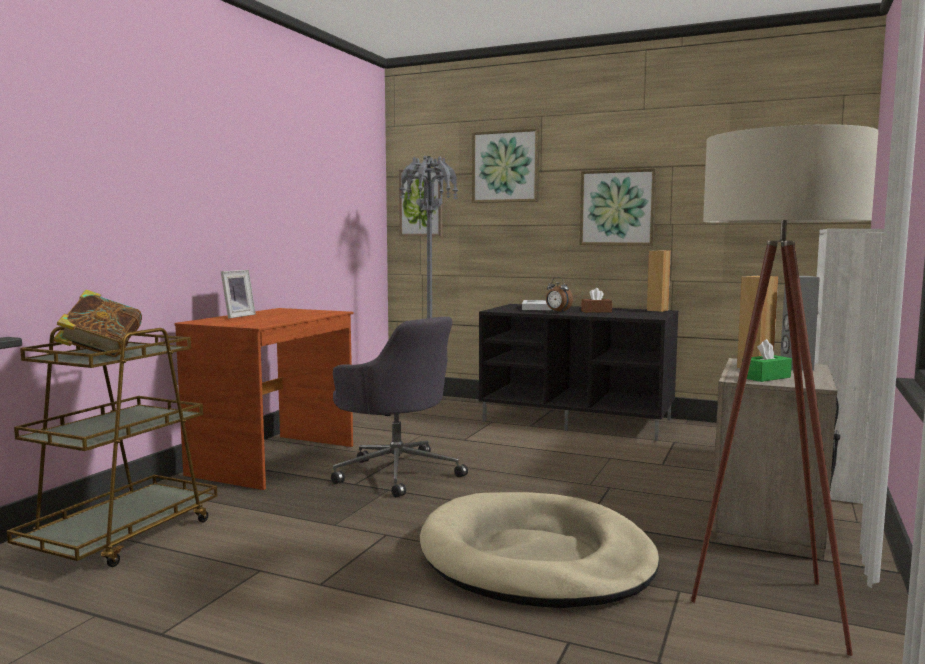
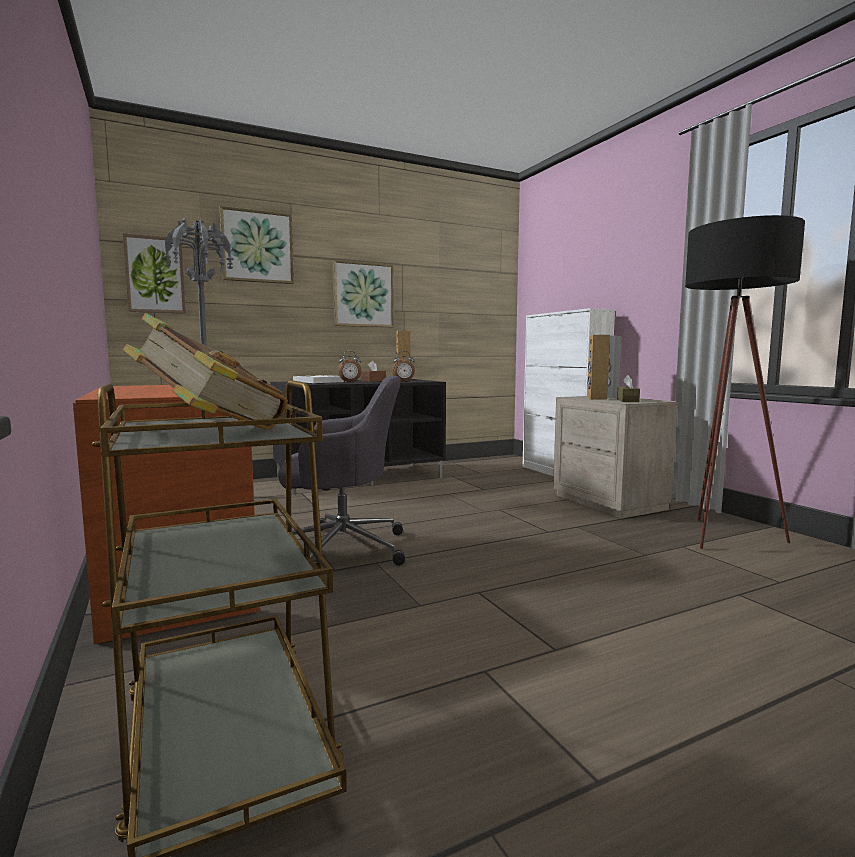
camera: 50 degrees left, 0 degrees up
(236, 316) = (120, 391): picture frame -> none
(535, 558) = (593, 562): beige dog bed -> none
(613, 316) = (404, 382): none -> alarm clock
(763, 608) = (721, 539): beige floor lamp -> black floor lamp
(765, 377) = (628, 401): green tissue box -> brown tissue box

